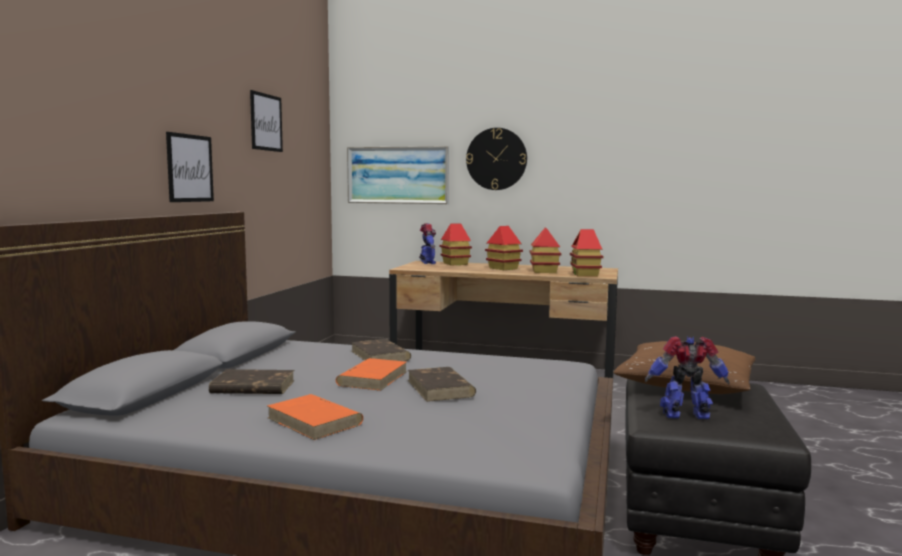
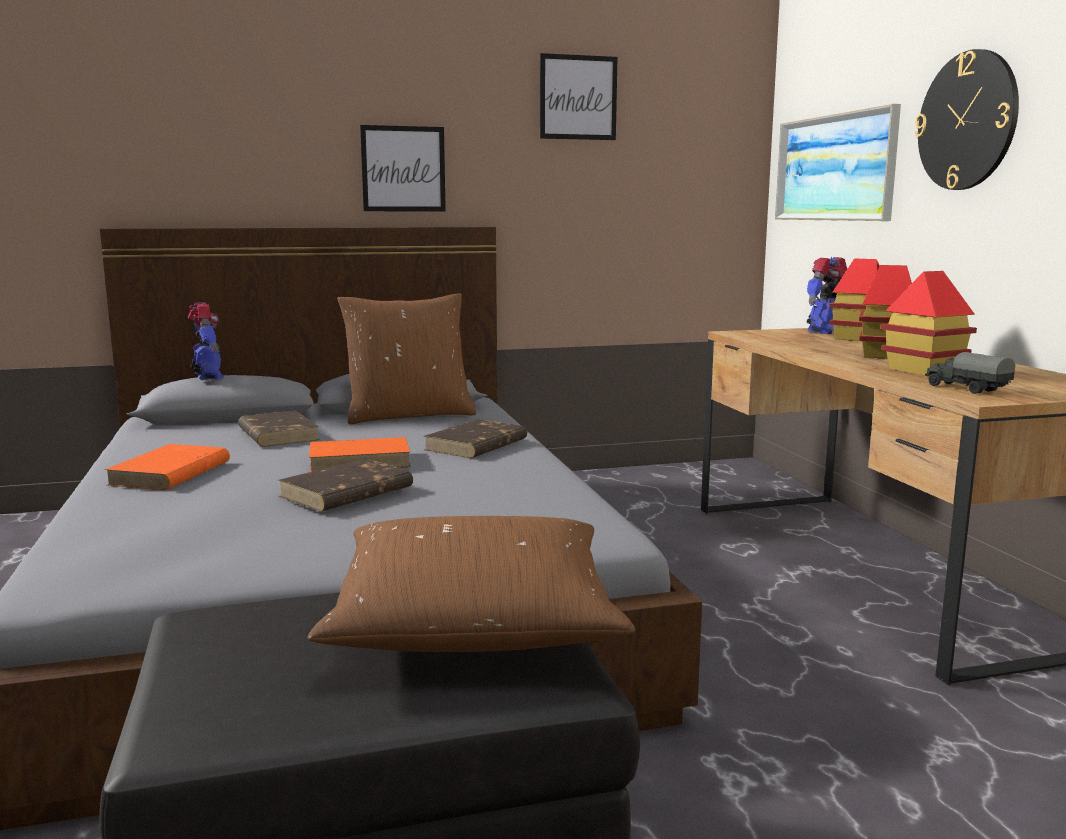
camera: 60 degrees right, 5 degrees up
(272, 356) = (409, 415): none -> brown pillow
(585, 275) = (965, 389): toy house -> toy truck
(686, 416) = (248, 637): toy robot -> toy robot (207, 377)

